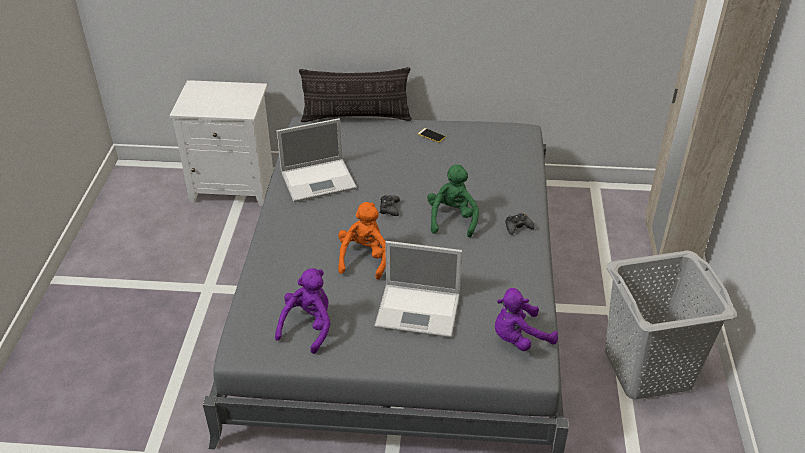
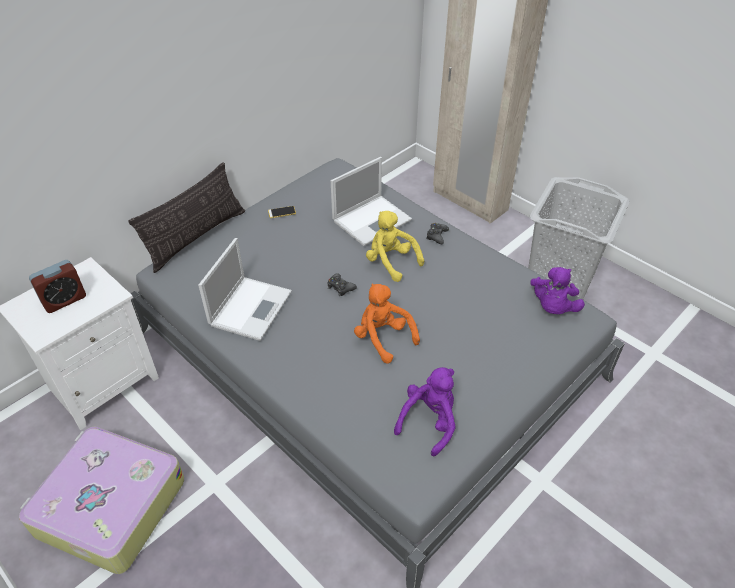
camera: 50 degrees left, 5 degrees up
(148, 253) = (109, 507): none -> suitcase
(219, 98) = (64, 300): none -> alarm clock
(308, 326) = (429, 422): purple plush toy -> purple plush toy turned 60 degrees clockwise
(419, 310) = (476, 341): laptop -> laptop (372, 219)
(452, 219) = (391, 262): green plush toy -> yellow plush toy

